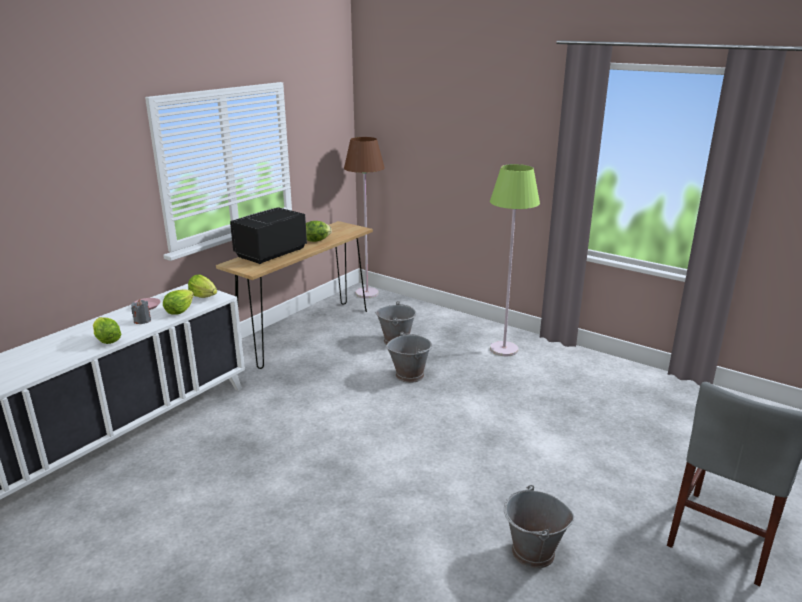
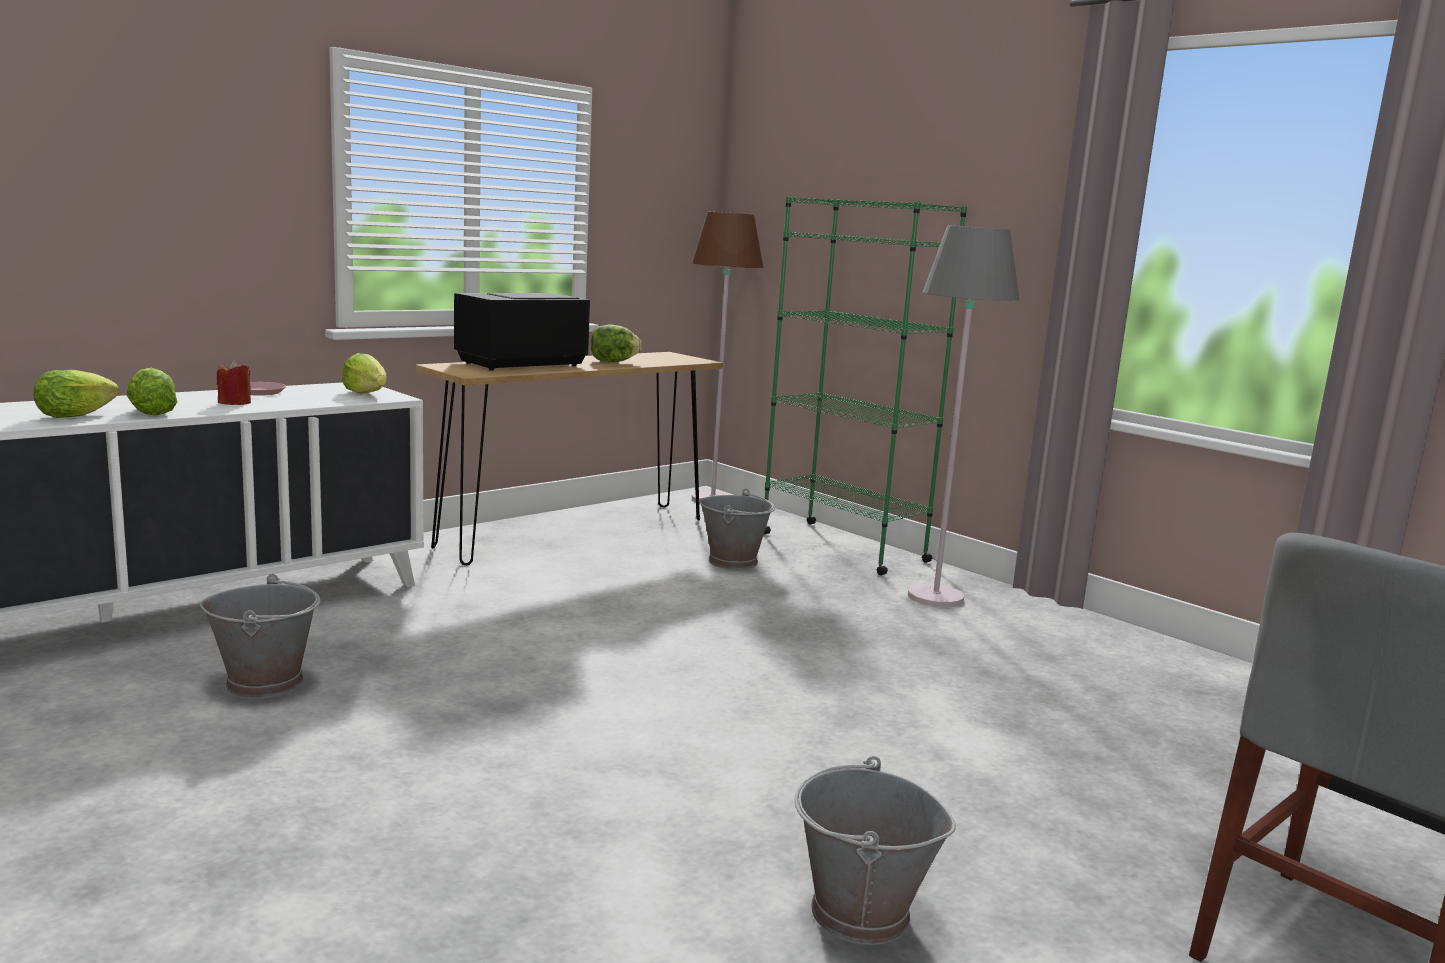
camera: 10 degrees right, 10 degrees down
(142, 321) = (235, 403): grey candle -> red candle
(179, 311) = (308, 401): lettuce -> lettuce (74, 416)
(409, 375) = (733, 607): grey bucket -> grey bucket (266, 682)
(447, 319) = (842, 547): none -> green bookcase
(504, 349) = (935, 597): green floor lamp -> grey floor lamp

